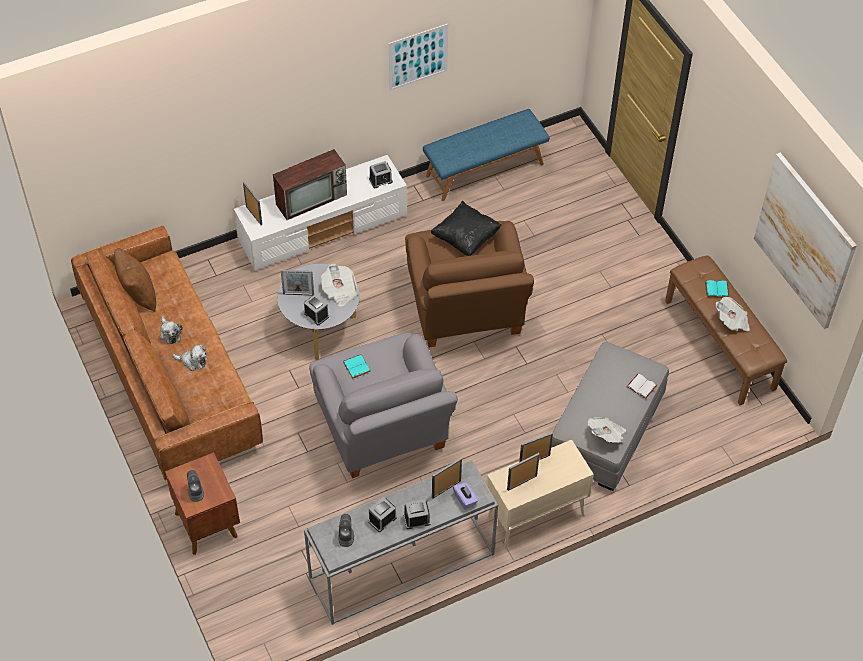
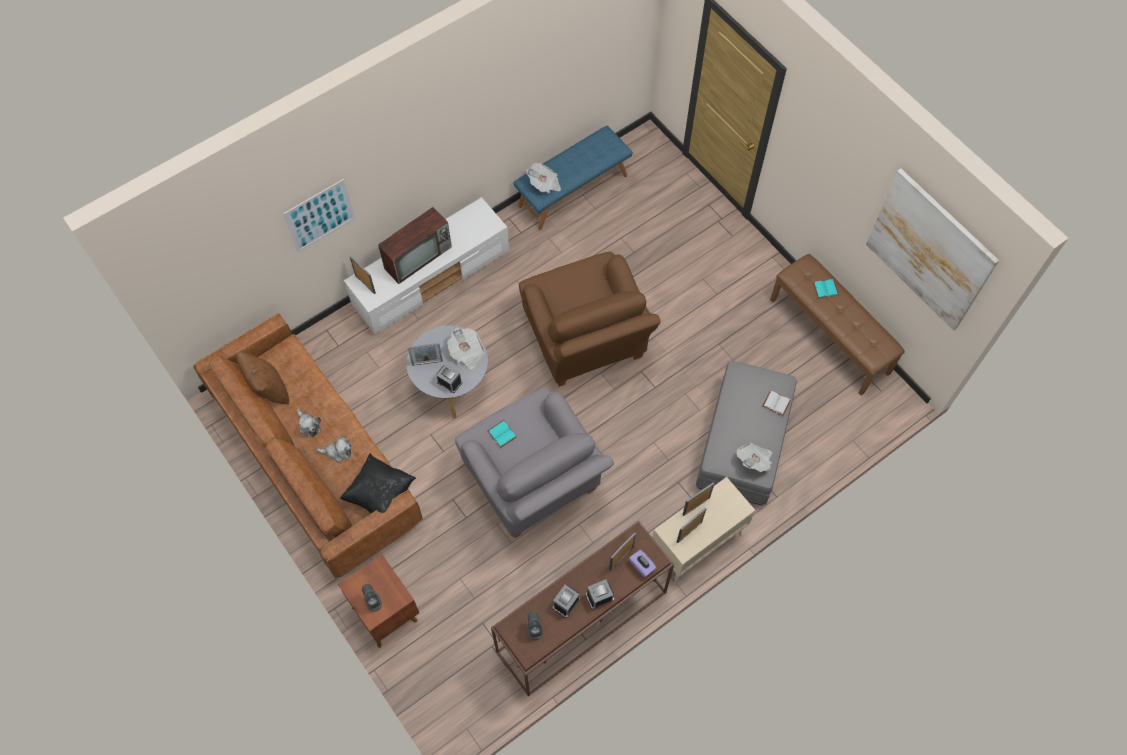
camera: 10 degrees left, 10 degrees up
(380, 180) = (481, 226): alarm clock -> none
(401, 568) = (581, 623): grey console table -> brown console table
(418, 57) = (503, 104): picture -> picture (320, 215)
(466, 238) = (578, 277): black pillow -> black pillow (380, 493)
(731, 321) = (846, 320): newspaper -> newspaper (544, 184)

